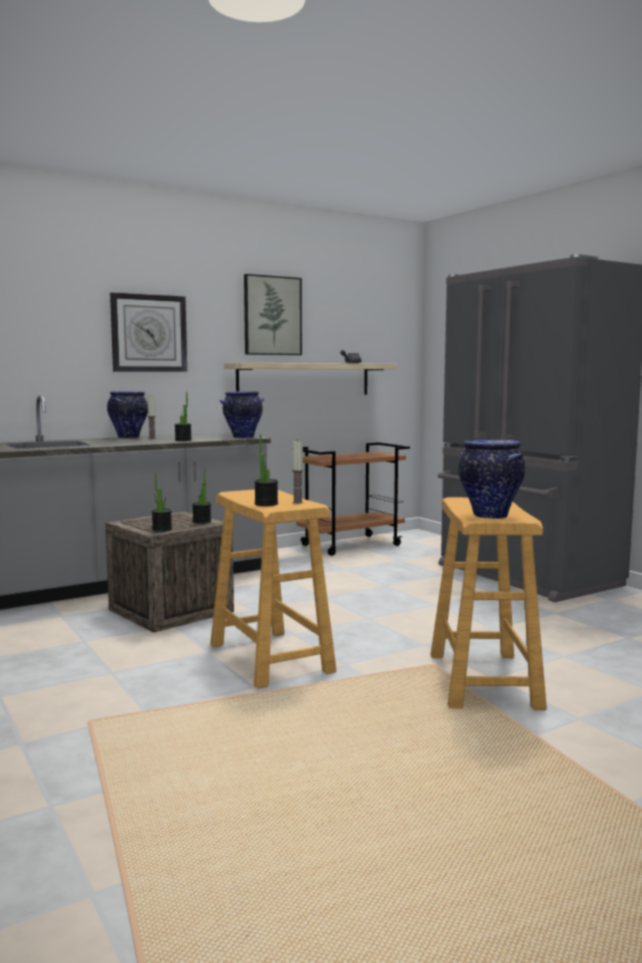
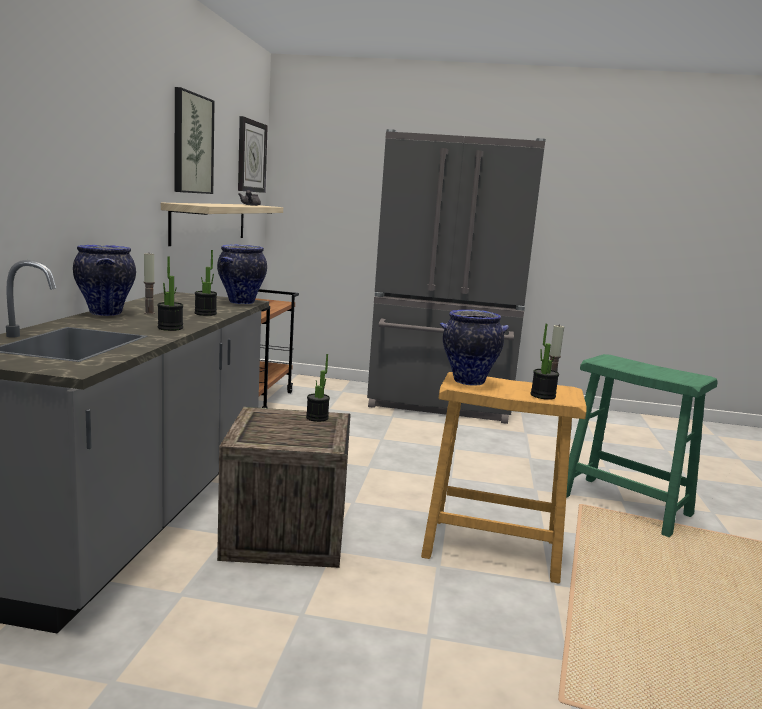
camera: 50 degrees left, 5 degrees up
(149, 333) = (102, 158): wall clock -> wall clock (251, 156)
(162, 529) = (321, 440): potted plant -> potted plant (170, 328)
(483, 680) = (626, 505): beige stool -> green stool
(489, 516) = (682, 377): vase -> vase (468, 381)

